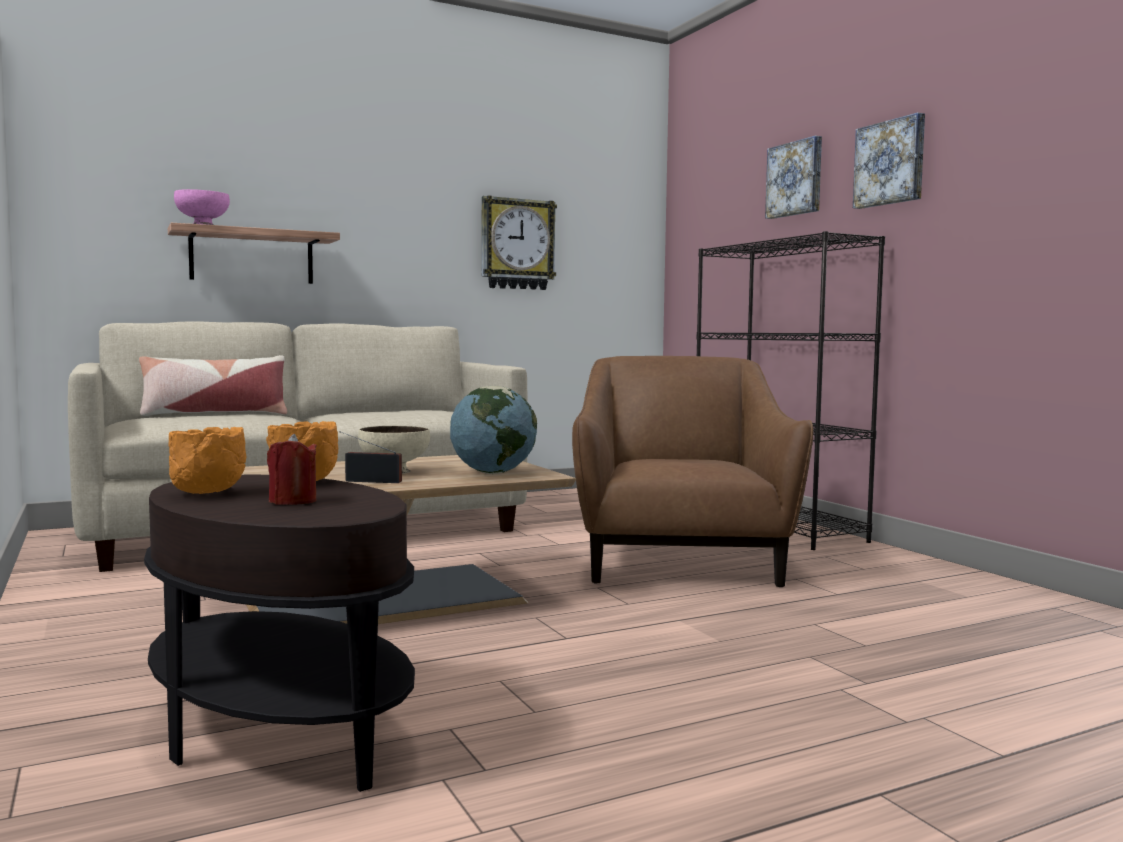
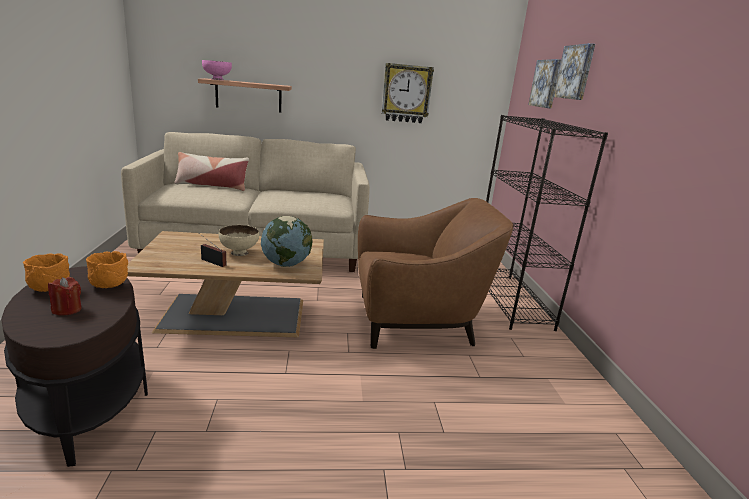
camera: 20 degrees right, 15 degrees up
(679, 562) = (416, 321): brown armchair -> brown armchair turned 60 degrees clockwise
(890, 163) = (626, 76): picture -> picture (546, 83)

